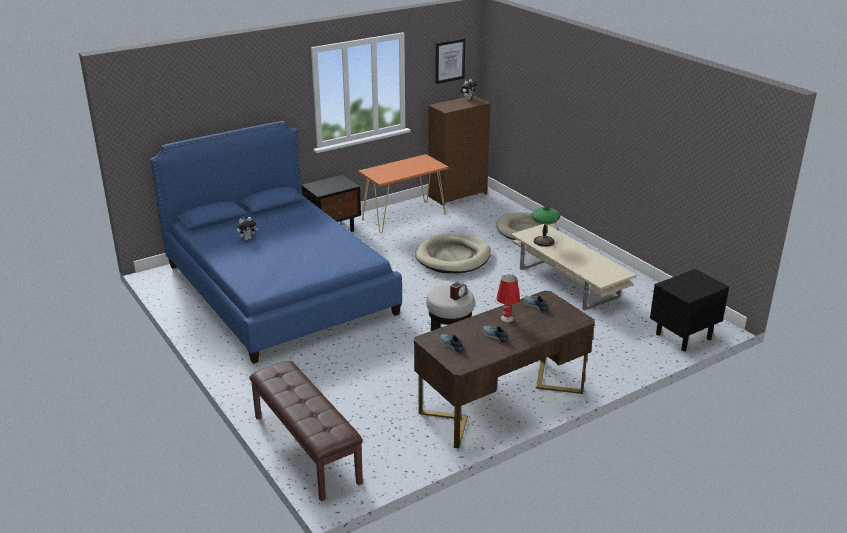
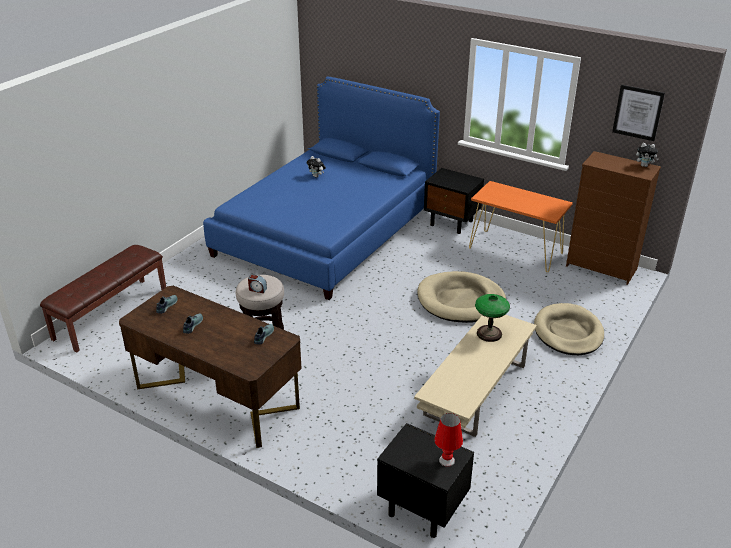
camera: 65 degrees right, 5 degrees up
(506, 318) = (228, 325): red table lamp -> red table lamp (446, 460)

